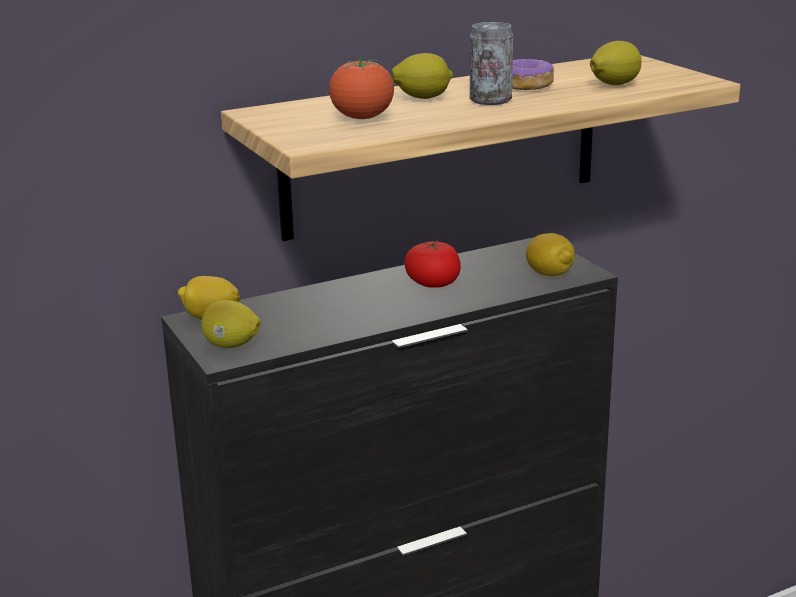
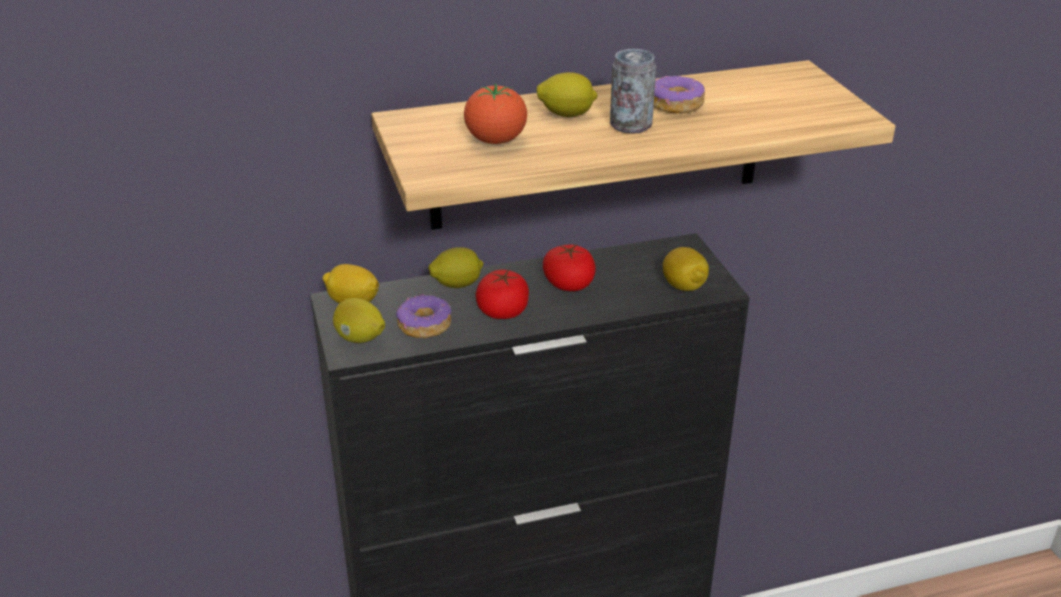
camera: 10 degrees right, 10 degrees up
(296, 328) = (424, 325): none -> donut
(374, 309) = (503, 311): none -> tomato
(614, 85) = (764, 114): lemon -> lemon (456, 285)

